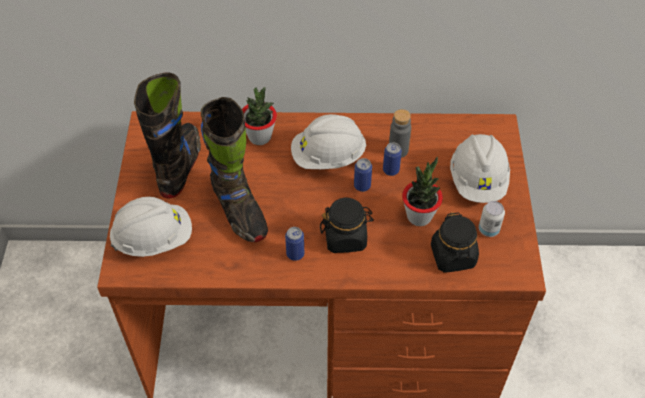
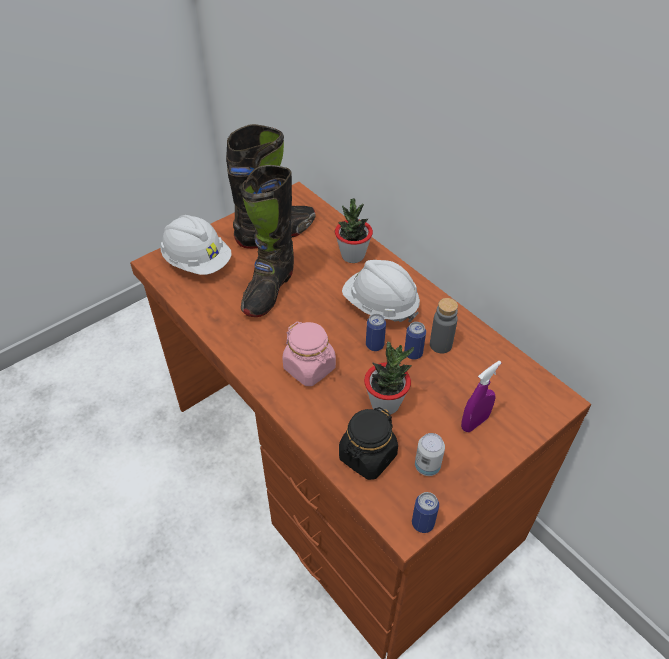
camera: 50 degrees right, 5 degrees down
(295, 254) = (261, 347): can -> can (423, 523)
(345, 237) = (309, 368): black jar -> pink jar
(478, 181) = (474, 422): white hard hat -> purple spray bottle

